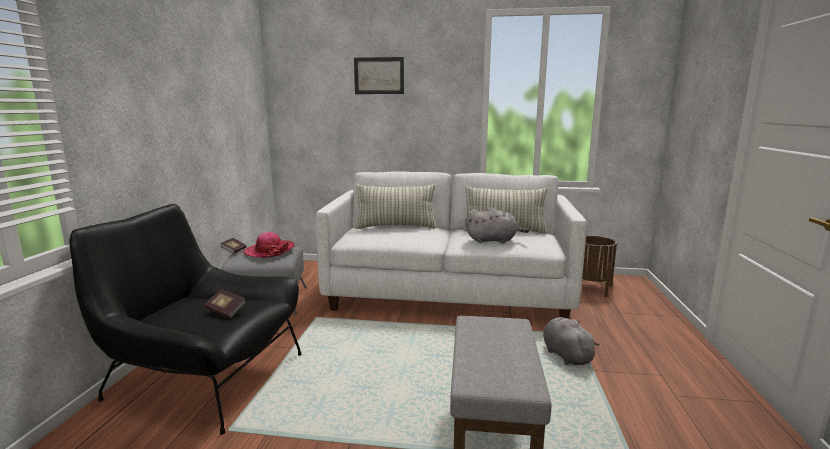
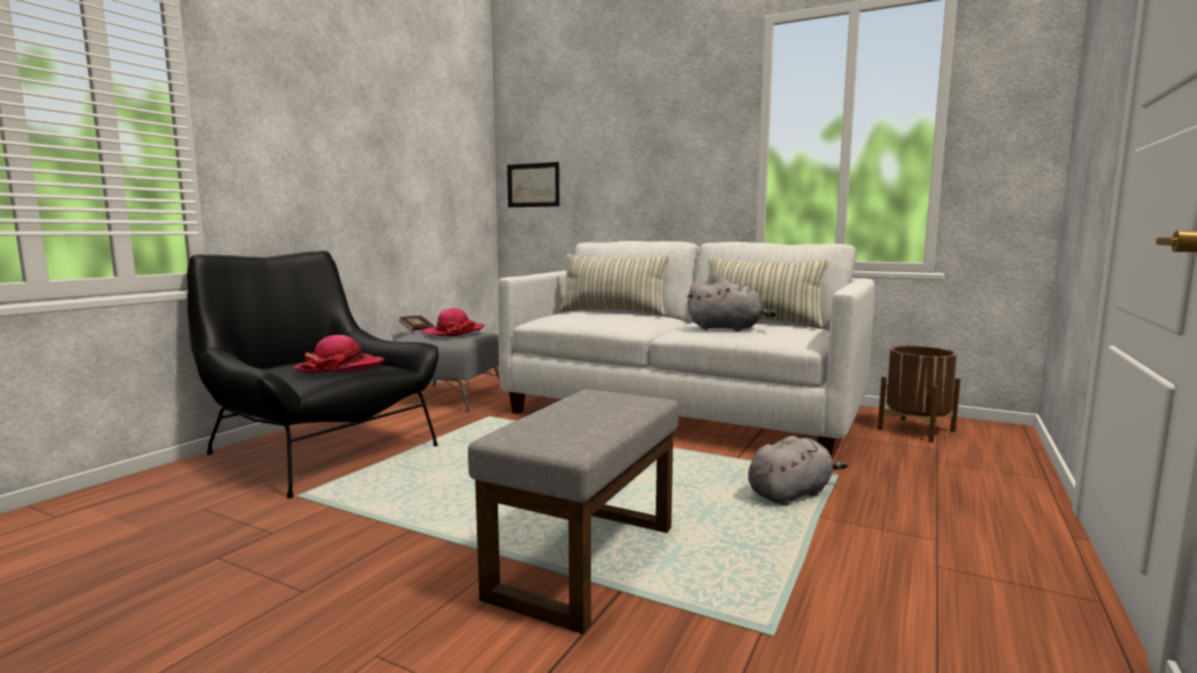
camera: 20 degrees right, 5 degrees down
(226, 311) = (340, 368): book -> hat
(379, 75) = (623, 120): picture -> picture (533, 185)
(565, 355) = (791, 494): grey plush toy -> grey plush toy turned 60 degrees clockwise

